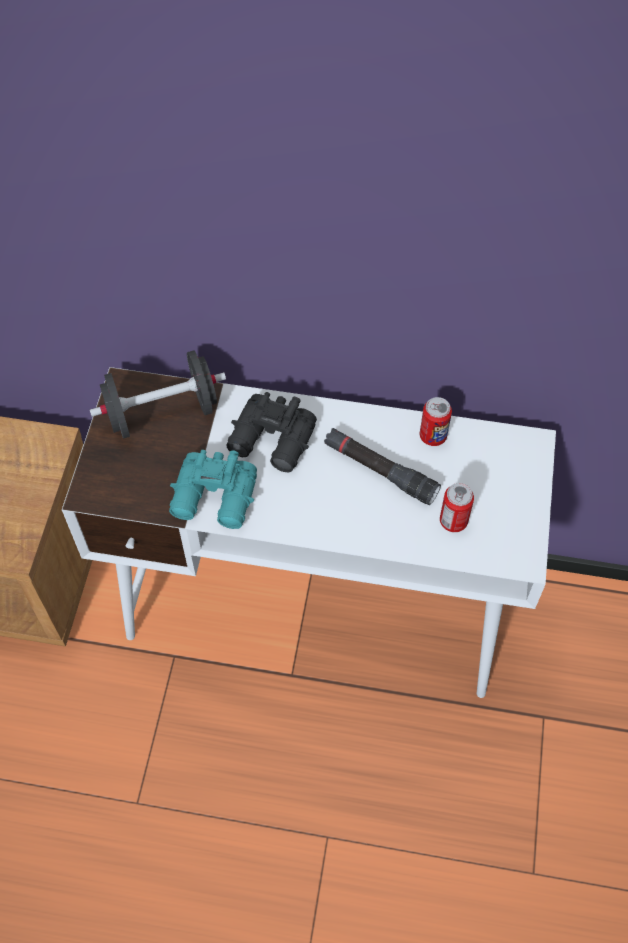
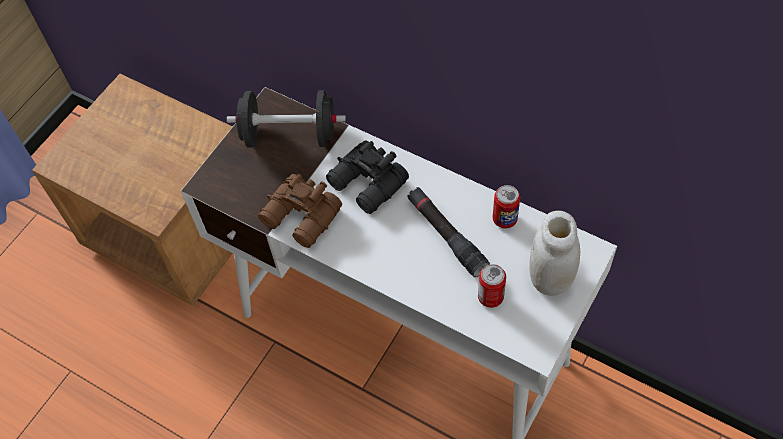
camera: 25 degrees right, 0 degrees up
(215, 499) = (302, 218): turquoise binoculars -> brown binoculars
(504, 483) = (550, 278): none -> white jar

